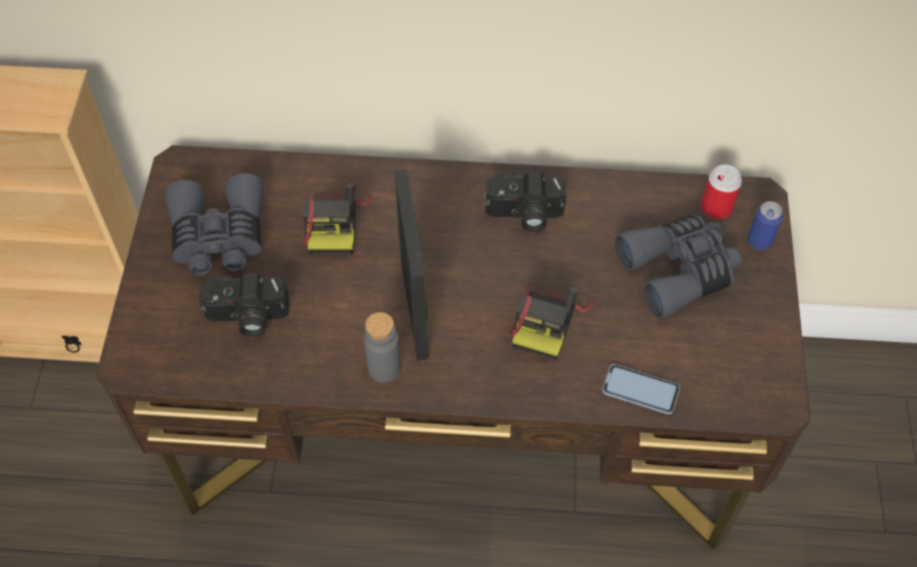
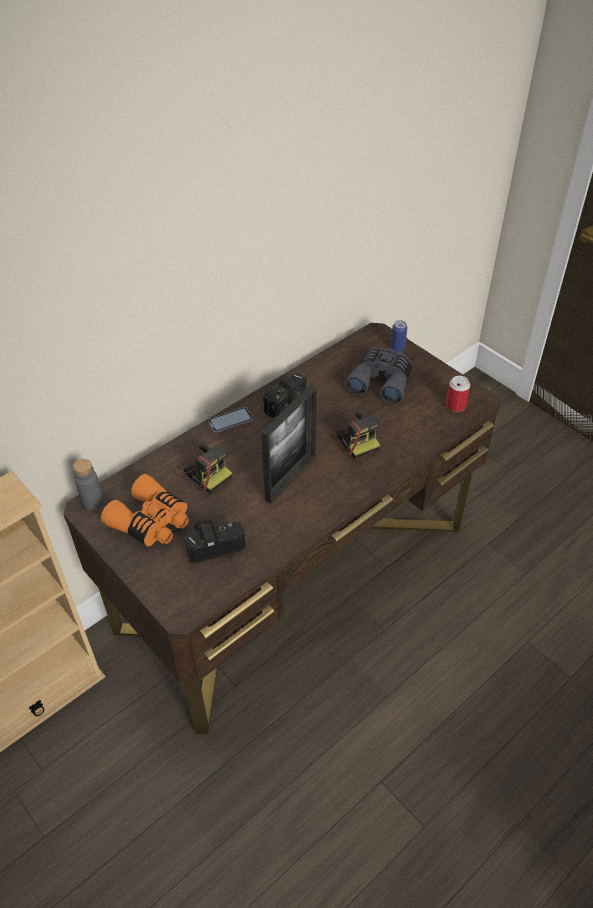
camera: 45 degrees left, 10 degrees down
(219, 237) = (151, 522): grey binoculars -> orange binoculars
(246, 317) = (214, 544): camera -> camera turned 150 degrees counterclockwise
(384, 368) = (310, 512): grey bottle -> grey bottle (93, 502)
(414, 308) = (291, 478): picture frame -> picture frame turned 90 degrees clockwise
(640, 390) = (425, 435): phone -> phone (230, 420)
(716, 207) = (365, 347): can -> can (455, 405)

